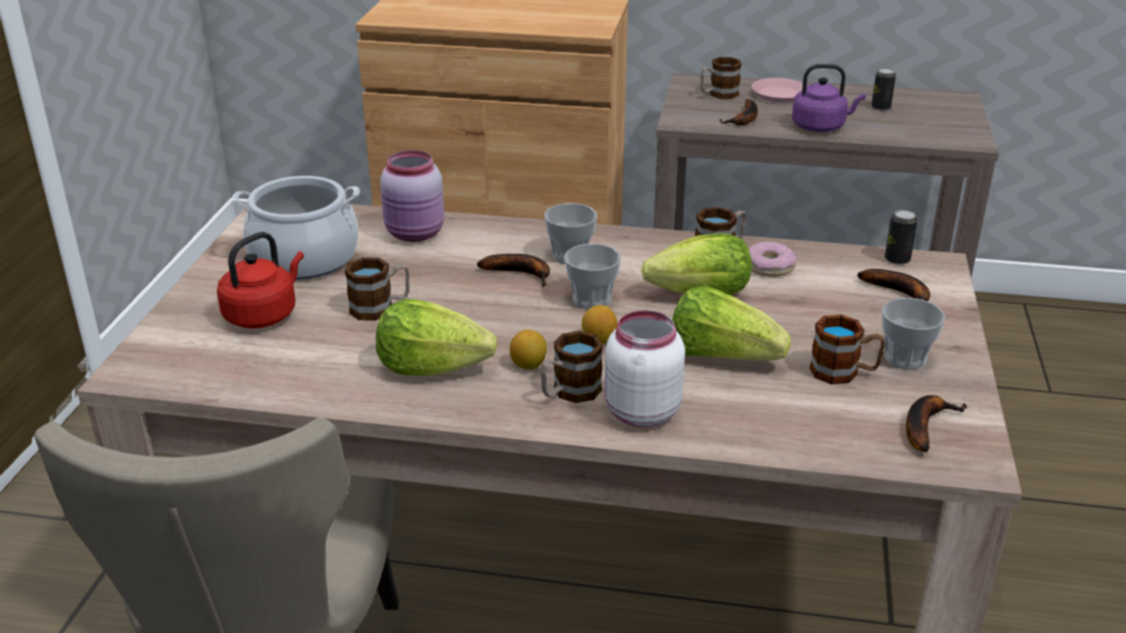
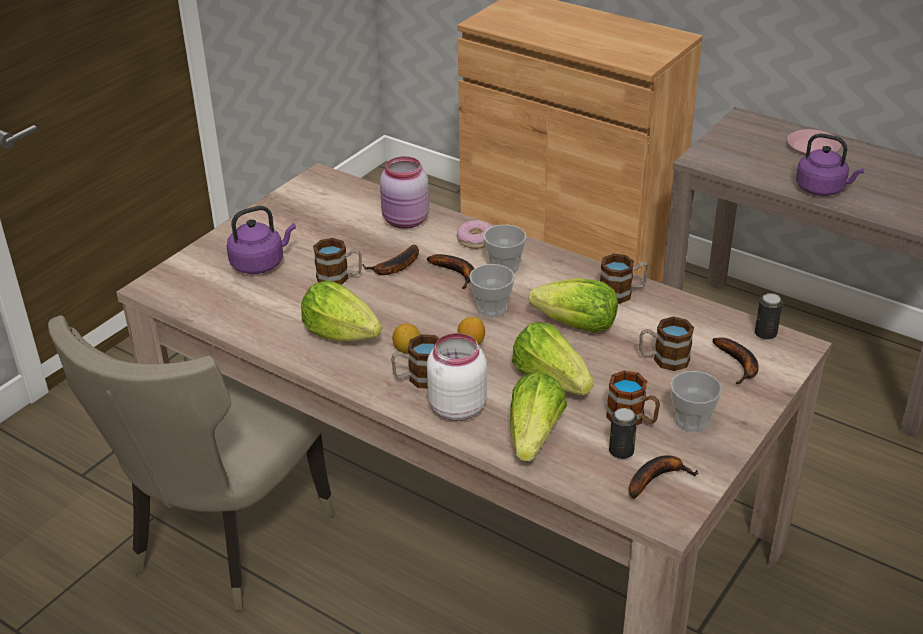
camera: 25 degrees right, 5 degrees up
(263, 314) = (260, 263): red kettle -> purple kettle
(304, 259) = (315, 224): cooking pot -> none
(718, 94) = (756, 137): mug -> mug (663, 359)
(744, 119) = (758, 167): banana -> banana (395, 267)
(756, 419) = (534, 436): none -> lettuce
(769, 266) = (652, 314): donut -> donut (476, 240)
(881, 107) = (898, 180): can -> can (621, 451)

